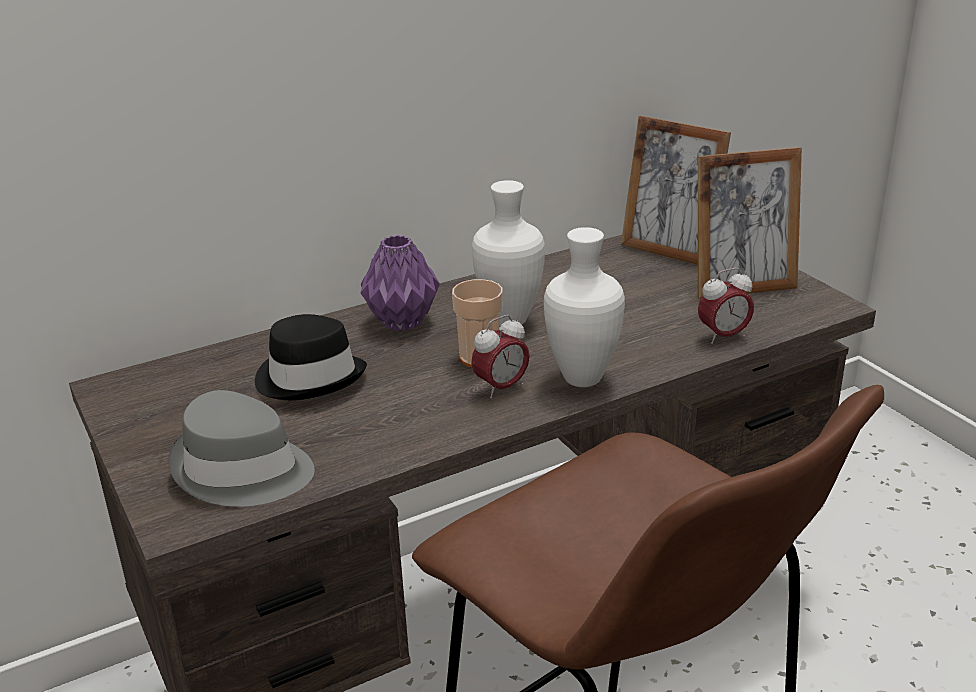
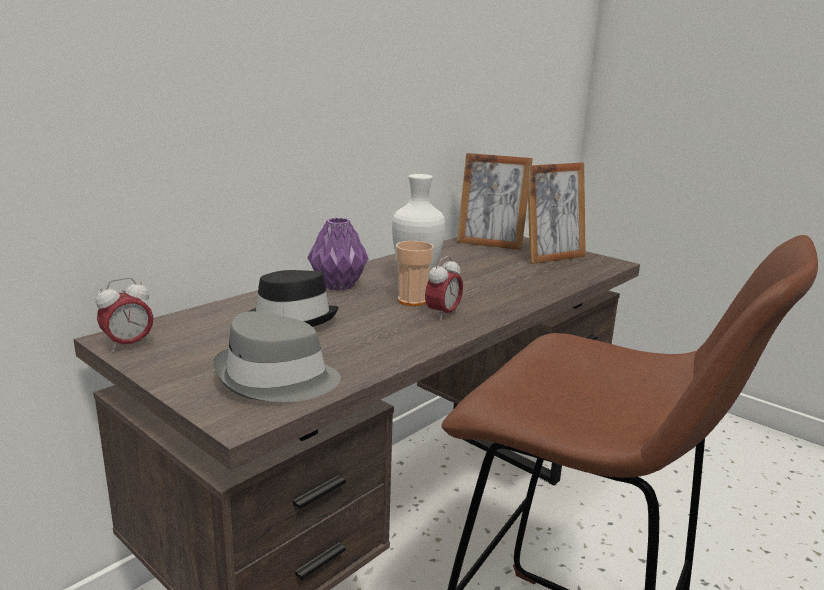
camera: 20 degrees left, 10 degrees down
(580, 378) = (493, 306): white vase -> none
(723, 336) = (564, 280): alarm clock -> alarm clock (128, 345)

